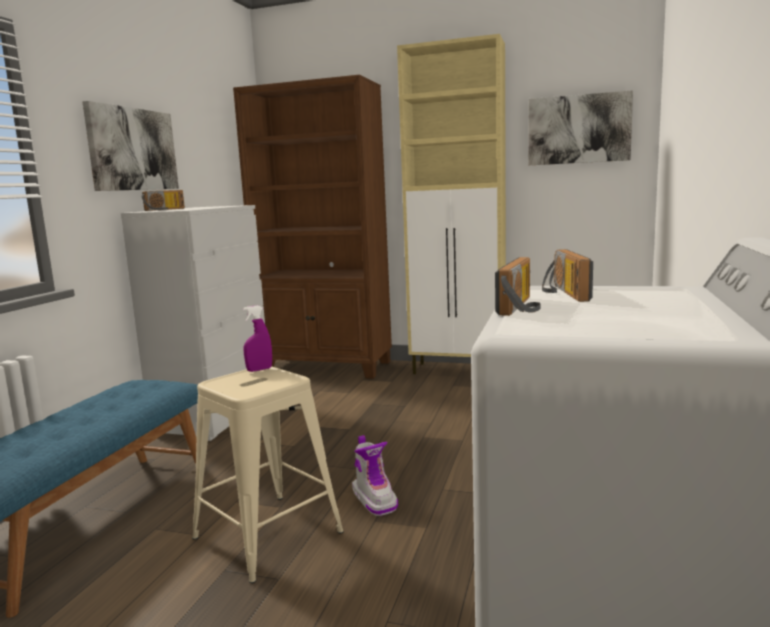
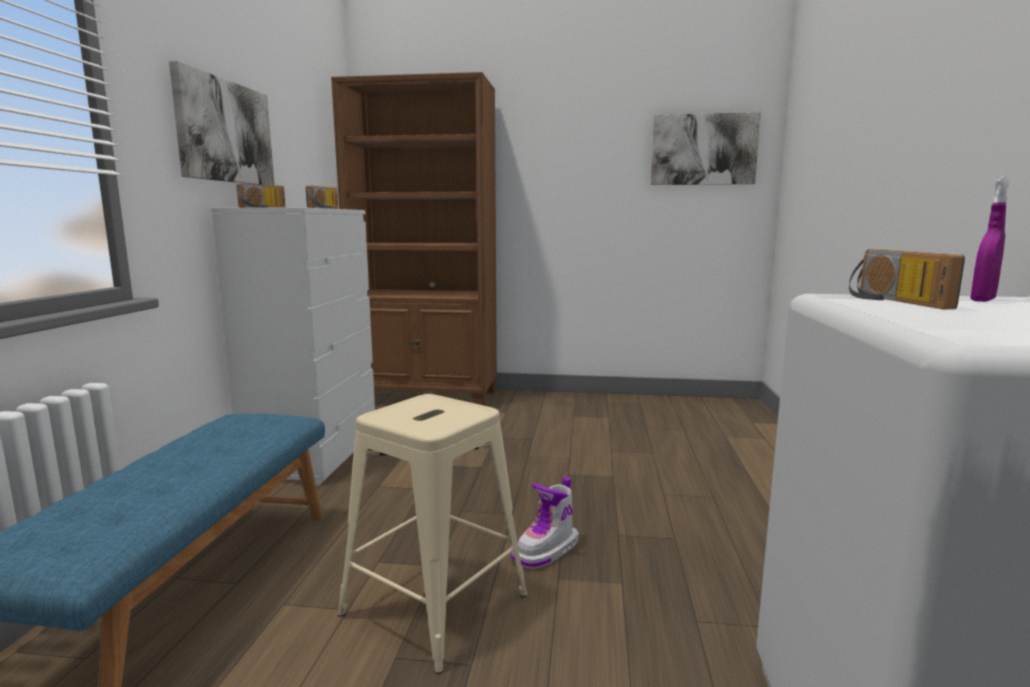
camera: 10 degrees left, 0 degrees up
(259, 369) = (426, 399): purple spray bottle -> purple spray bottle (982, 300)
(375, 499) = (547, 551): boot -> boot turned 75 degrees clockwise
(459, 370) = (573, 400): beige cabinet -> none
(523, 307) = (891, 314): radio -> radio (326, 208)

